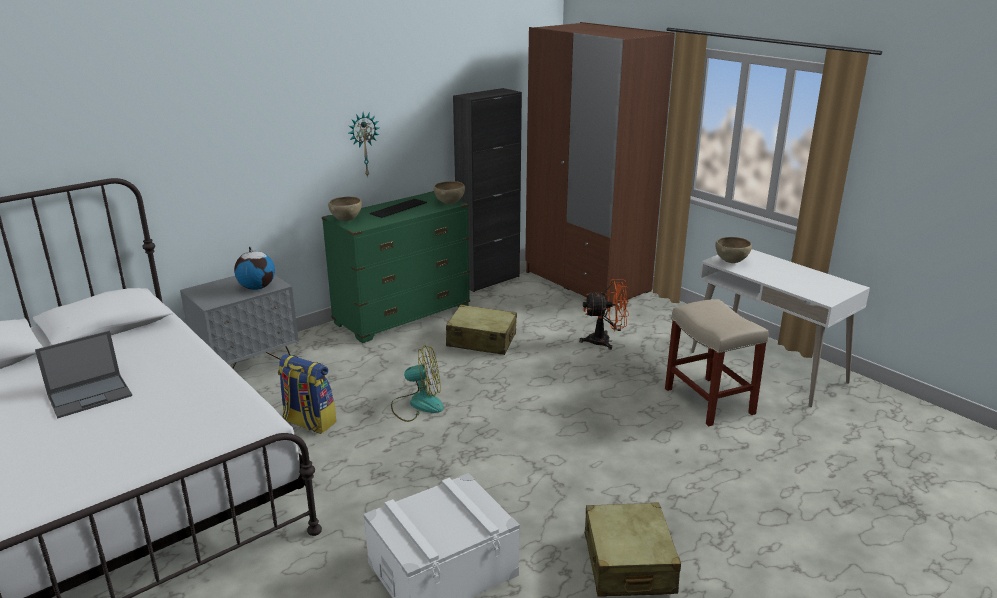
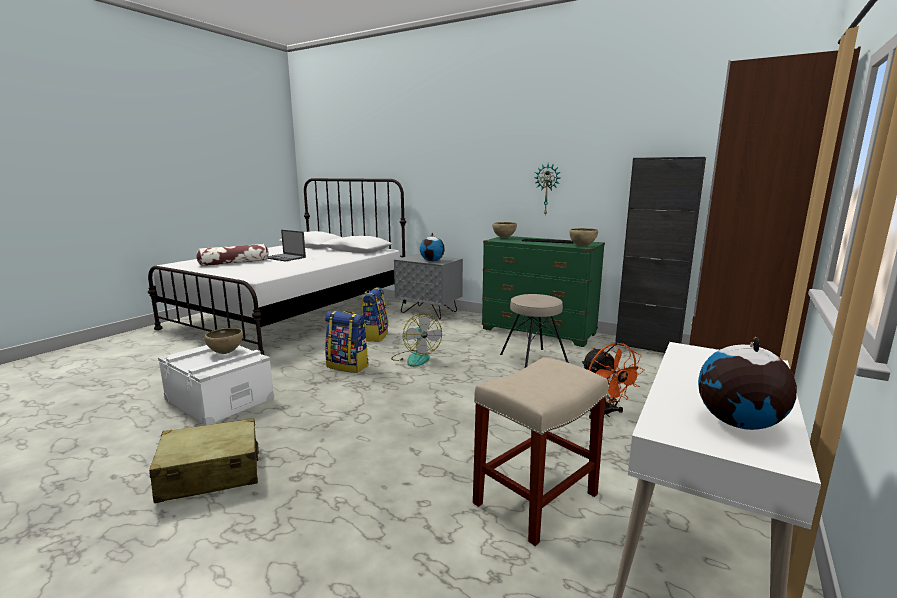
camera: 70 degrees right, 10 degrees down
(73, 450) = (234, 263): none -> pillow
(406, 455) = (348, 366): none -> backpack
(481, 340) = (533, 361): beige suitcase -> beige stool
(731, 262) = (699, 356): brown bowl -> brown bowl (226, 353)
(820, 283) = (738, 424): none -> globe

